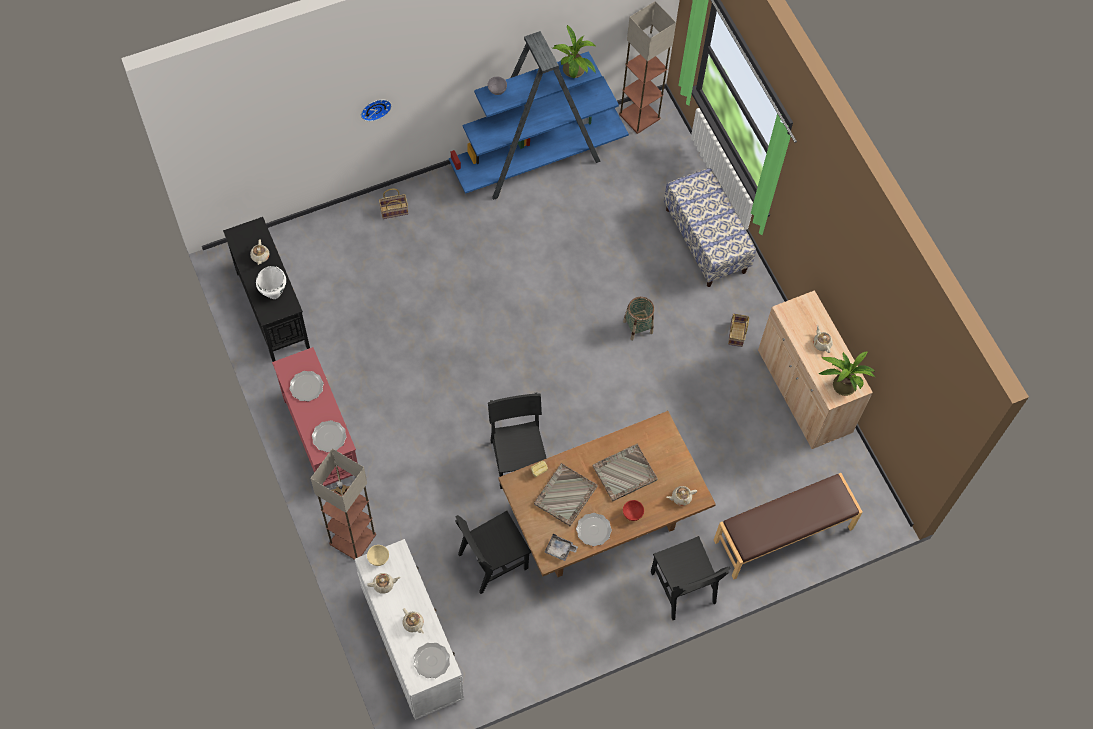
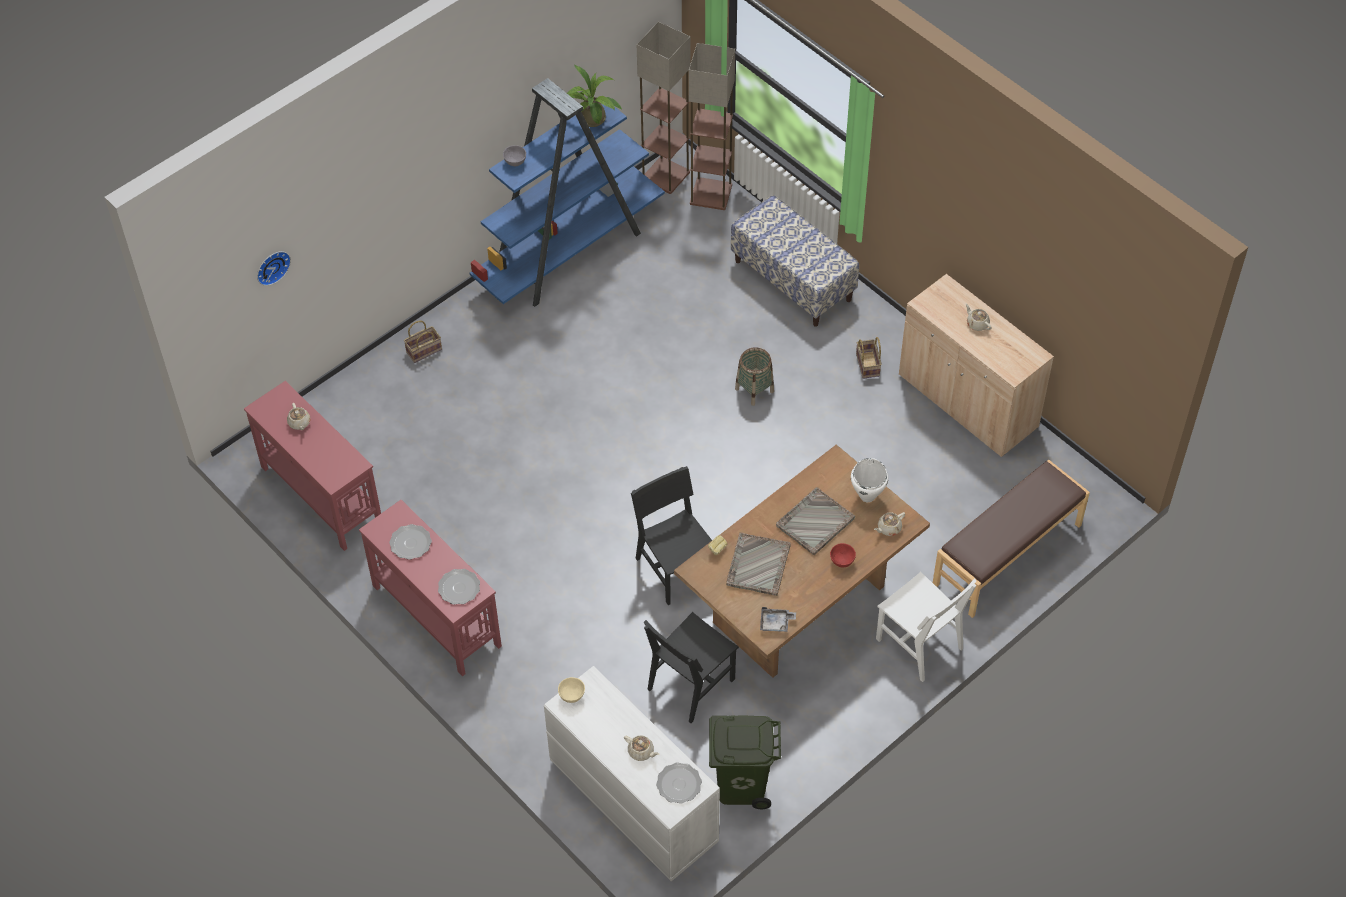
camera: 15 degrees left, 10 degrees down
(272, 308) = (321, 494): black console table -> red console table
(274, 294) = (332, 457): white cooking pot -> white cooking pot (867, 496)
(352, 539) = (516, 712): floor lamp -> floor lamp (710, 194)
(375, 108) = (383, 217): wall clock -> wall clock (271, 266)
(384, 584) = (589, 721): beige teapot -> none
(499, 657) = (741, 784): none -> green trash can
(593, 530) = (805, 591): plate -> none
(682, 587) = (919, 644): black chair -> white chair
(841, 384) = (1016, 357): potted plant -> none

